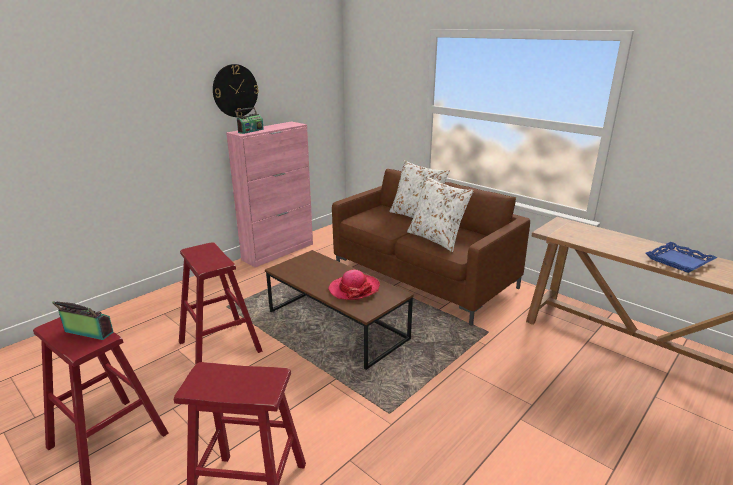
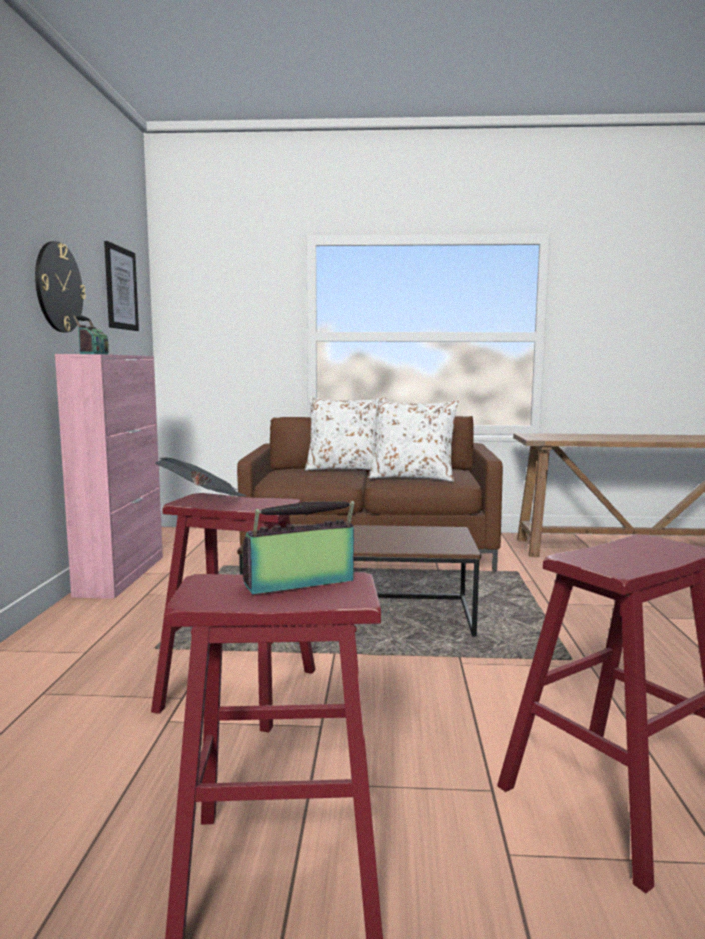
camera: 40 degrees left, 15 degrees down
(196, 252) = (203, 502): none -> newspaper
(303, 74) = (120, 288): none -> picture
(354, 289) = (399, 537): hat -> none
(679, 261) = (663, 438): blue tray -> none

